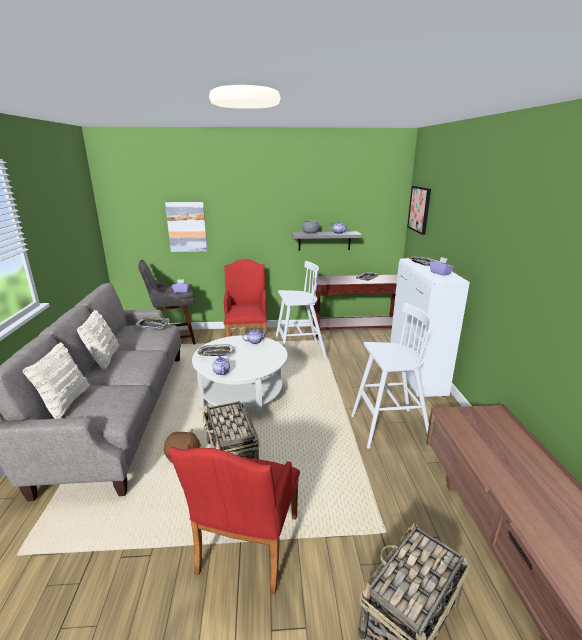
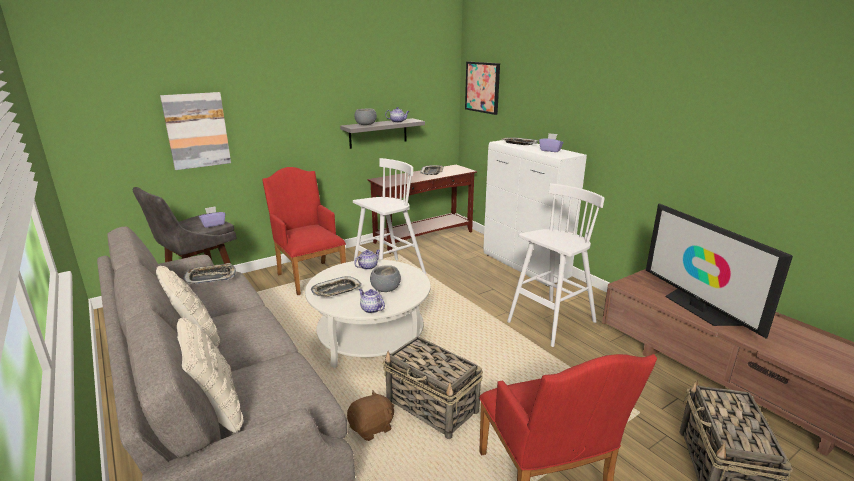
camera: 30 degrees left, 0 degrees up
(247, 360) = (385, 289): none -> grey bowl
(497, 458) = (698, 308): none -> television

